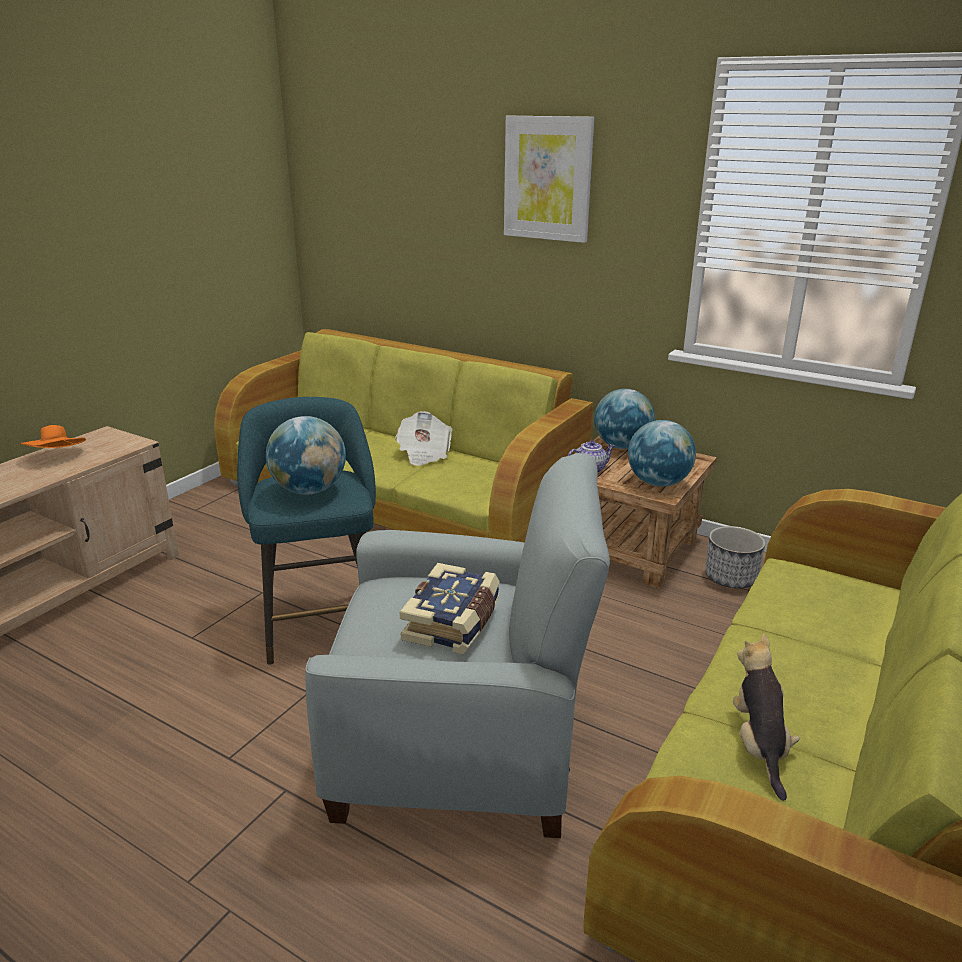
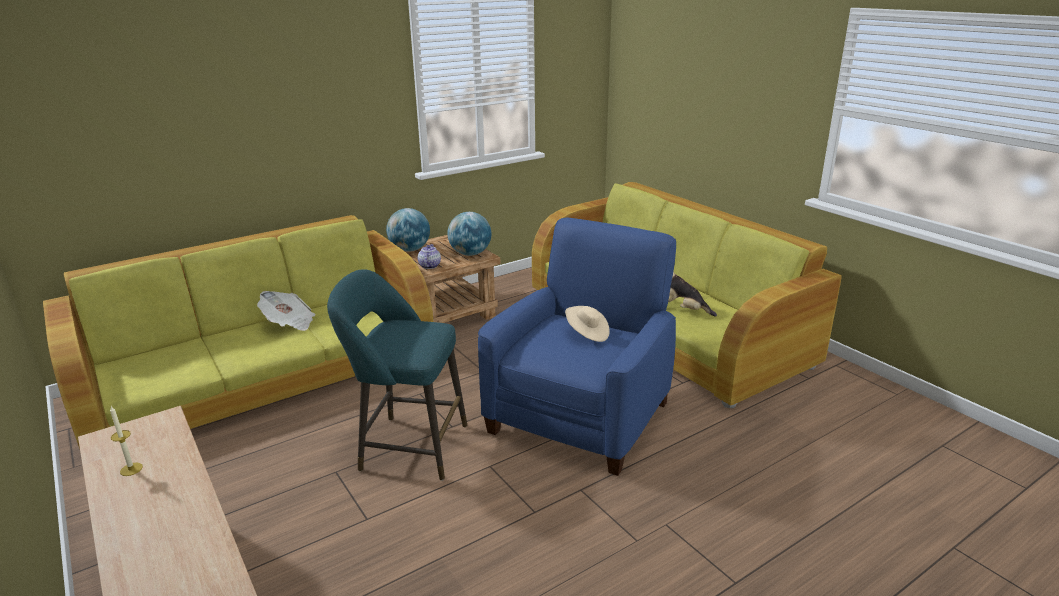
camera: 65 degrees left, 0 degrees up
(58, 456) = (131, 469): orange hat -> candle
(309, 490) = (409, 336): globe -> none
(454, 623) = (587, 333): book -> beige hat
(462, 743) = (581, 415): grey armchair -> blue armchair
(547, 179) = (298, 71): picture -> none
(731, 578) = (506, 294): planter -> none

